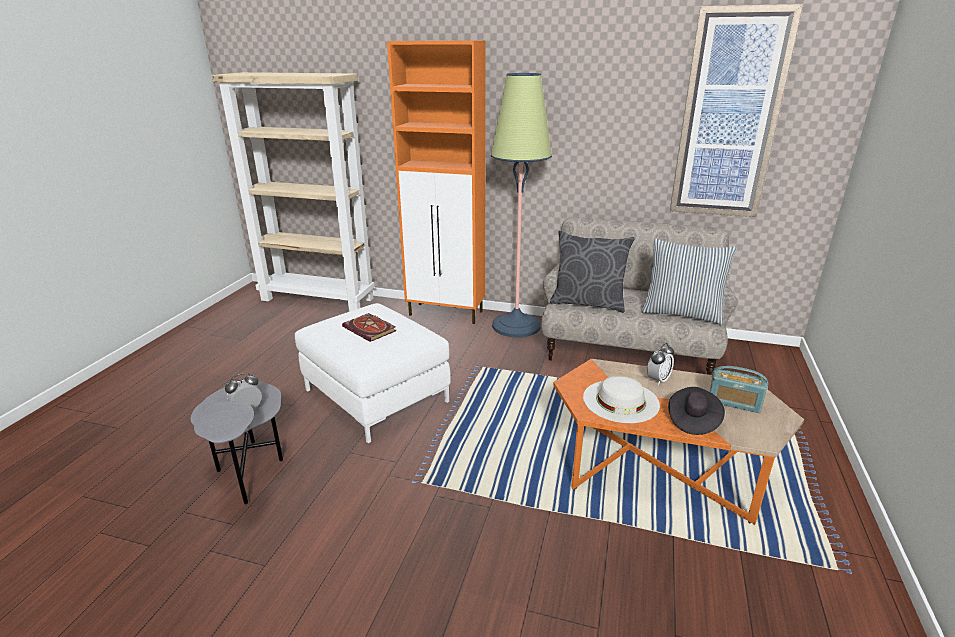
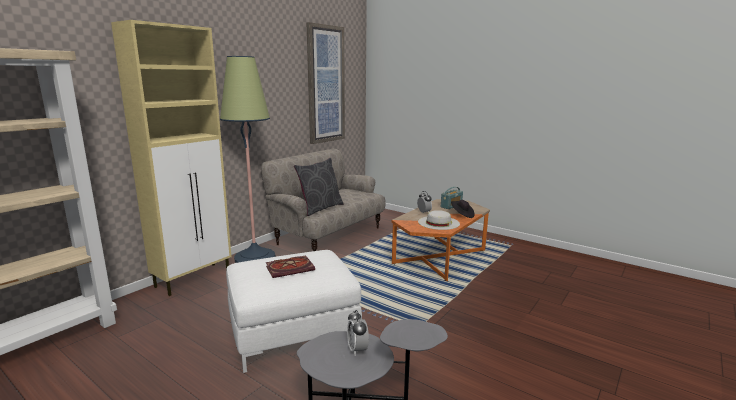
camera: 70 degrees left, 10 degrees down
(447, 313) = (194, 278): orange cabinet -> beige cabinet
(681, 313) = (358, 195): pillow -> none

